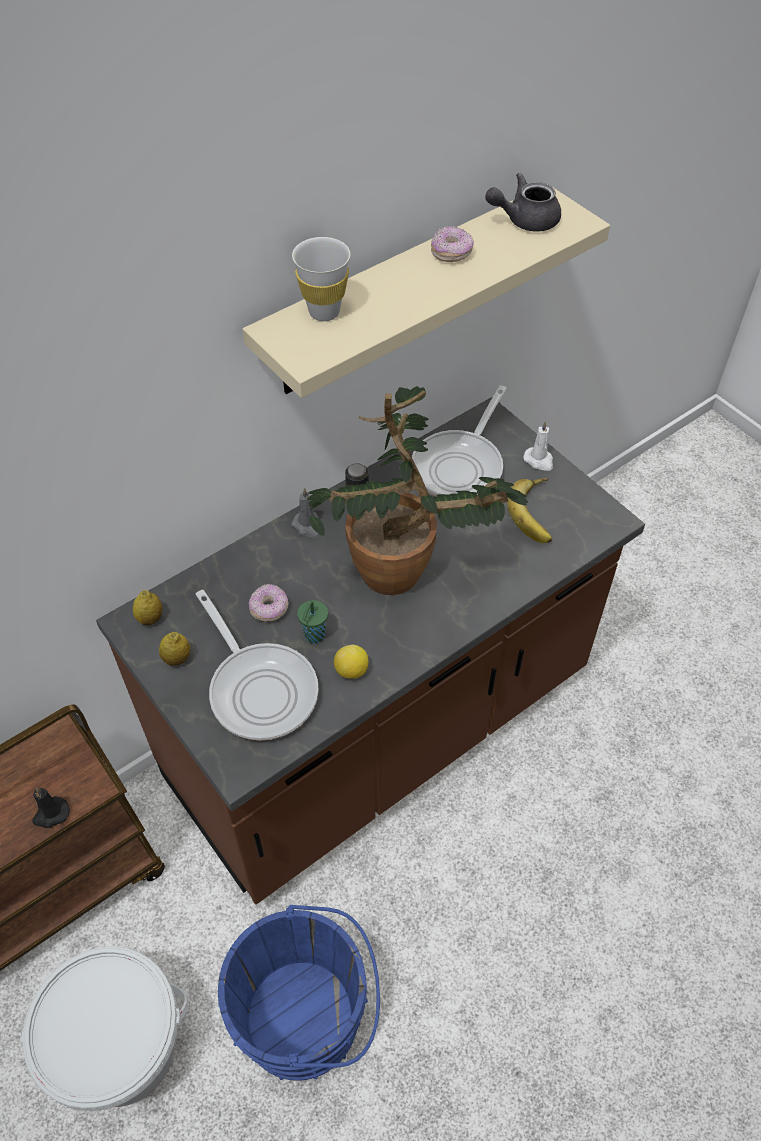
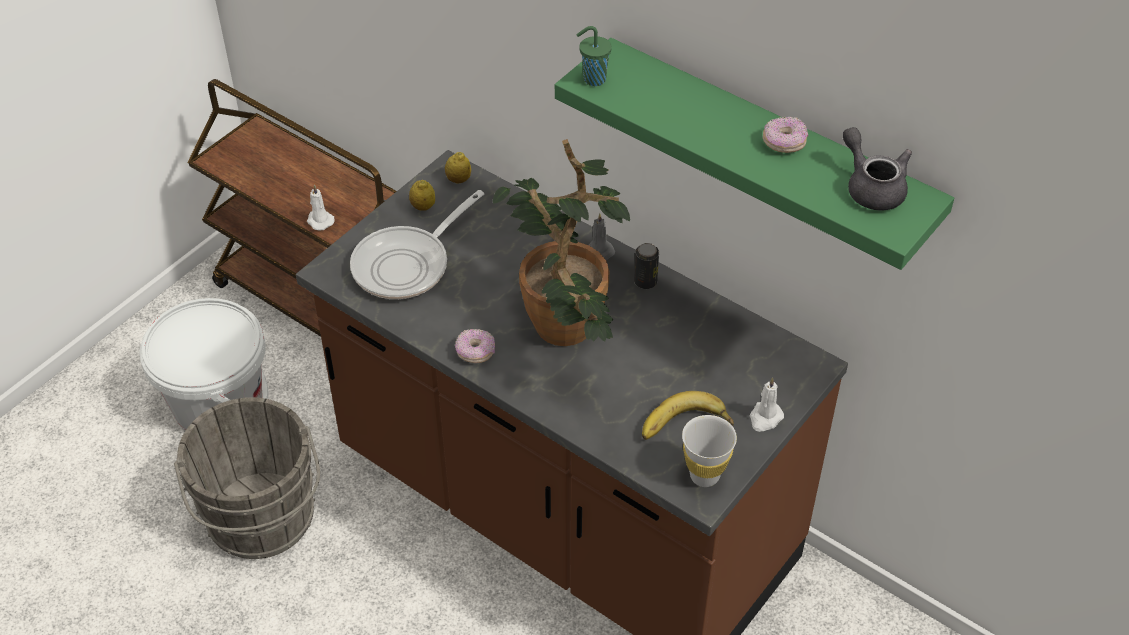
camera: 75 degrees right, 5 degrees down
(51, 814) = (319, 221): black candle -> white candle
(269, 609) = (492, 250): donut -> donut (475, 352)
(308, 1017) = (262, 522): blue bucket -> grey bucket
(314, 636) = (471, 286): green cup -> green cup (593, 79)
(324, 312) = (653, 78): white cup -> white cup (704, 476)
(351, 671) = (442, 319): lemon -> none
(404, 292) = (768, 152): beige shelf -> green shelf
(461, 466) = (726, 353): frying pan -> none

